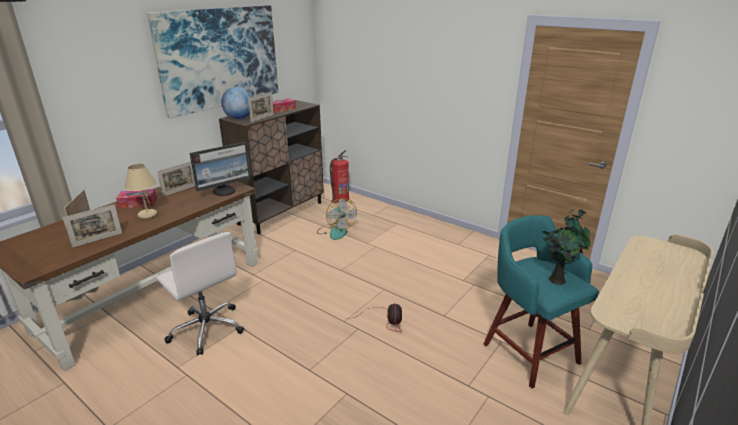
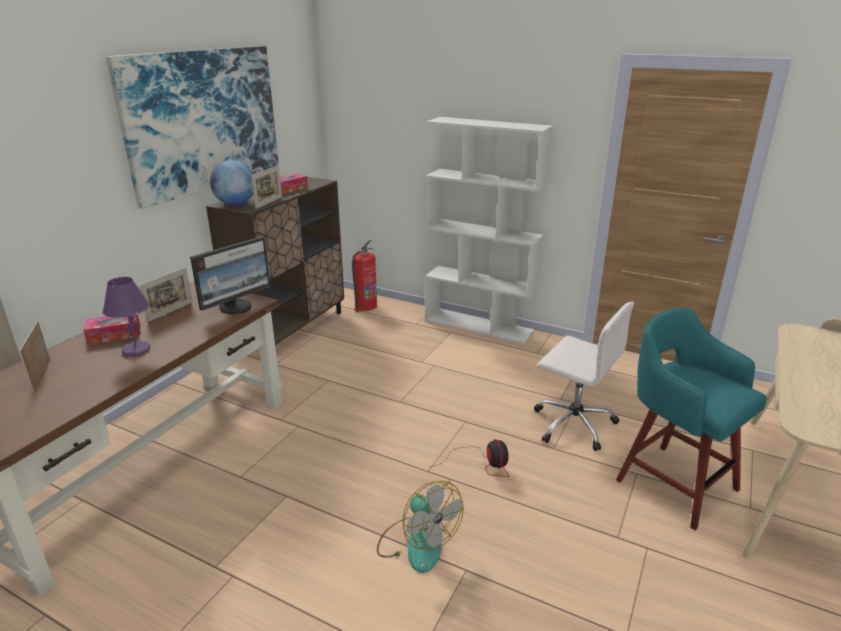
camera: 10 degrees left, 0 degrees up
(98, 240) = (74, 394): picture frame -> none
(147, 215) = (135, 350): beige table lamp -> purple table lamp
(206, 328) = (240, 504): white office chair -> white office chair (572, 423)
(336, 231) = (374, 349): fan -> fan (417, 543)
(420, 220) = (479, 325): none -> white bookcase
(558, 279) = (718, 387): potted plant -> none

